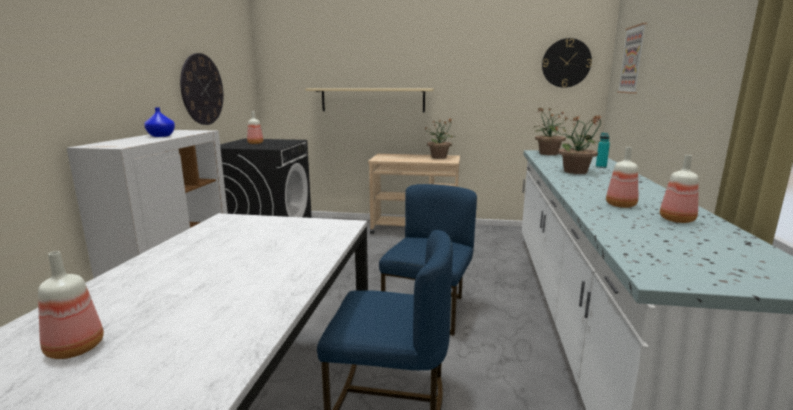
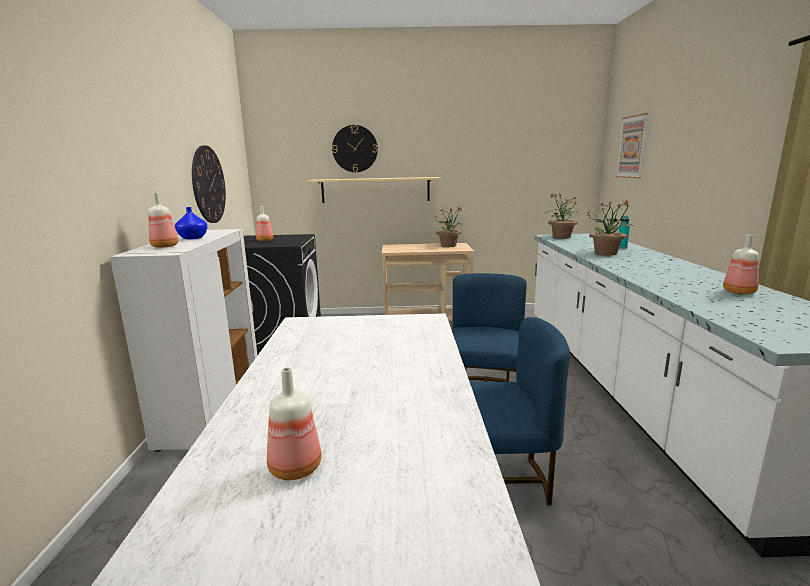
camera: 10 degrees left, 0 degrees up
(566, 63) = (563, 150): wall clock -> wall clock (355, 148)
(621, 205) = (680, 282): bottle -> bottle (165, 246)

